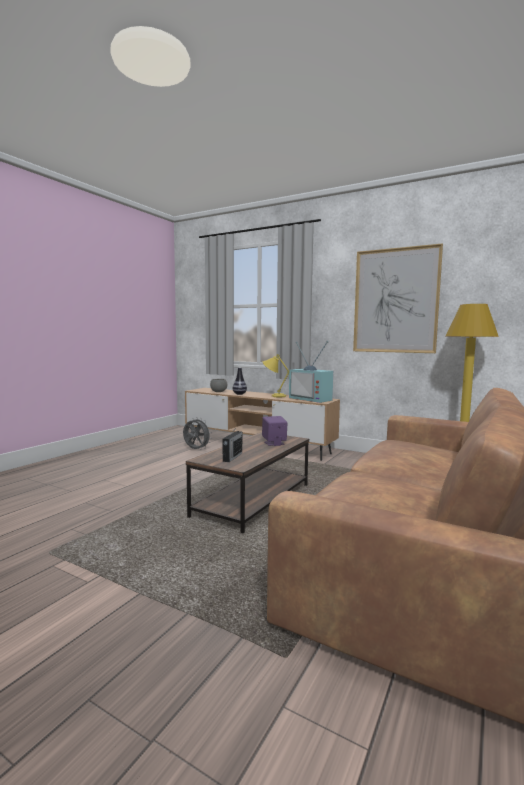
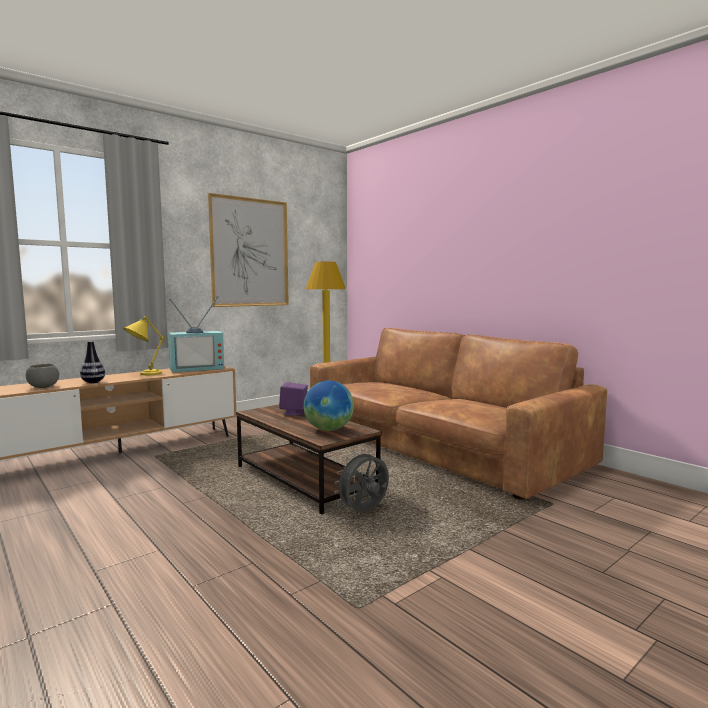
camera: 70 degrees left, 0 degrees up
(196, 450) = (62, 488): grey fan -> grey fan (364, 512)
(232, 457) = (328, 429): radio -> globe

